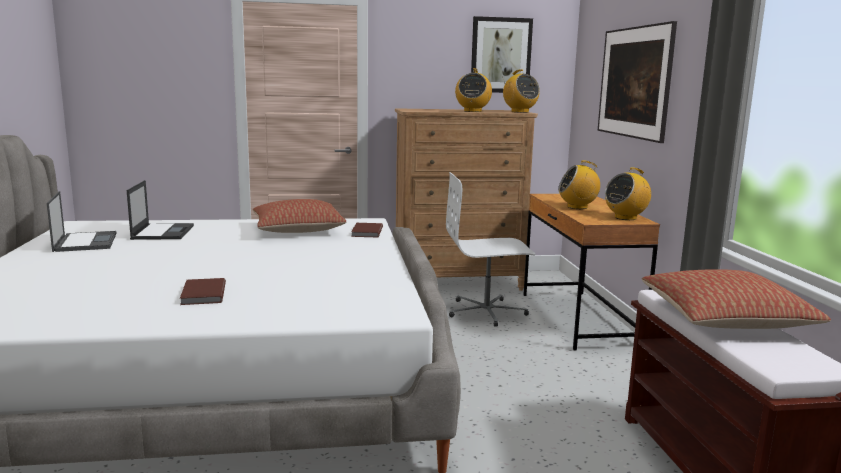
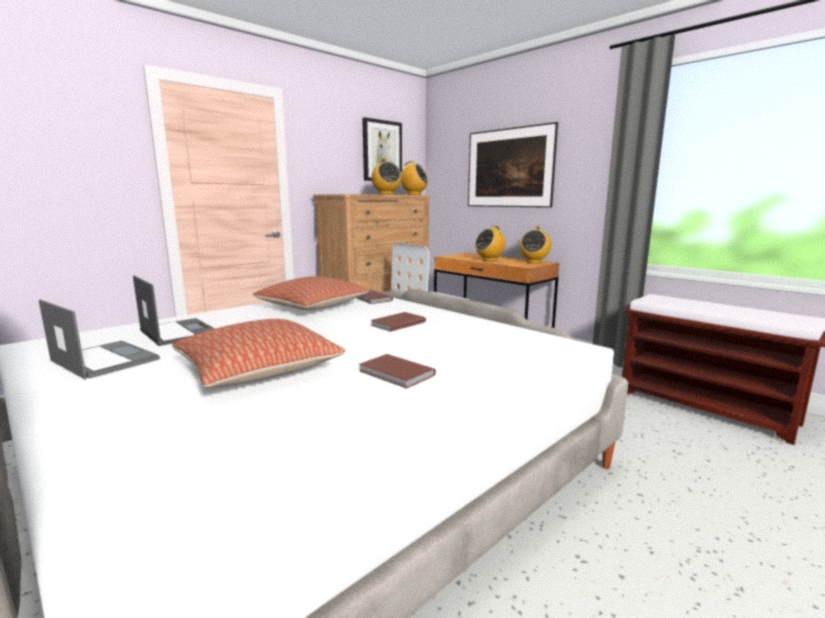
camera: 35 degrees left, 0 degrees up
(317, 258) = (397, 323): none -> brown book
(724, 319) = (708, 306): pillow -> pillow (257, 370)

